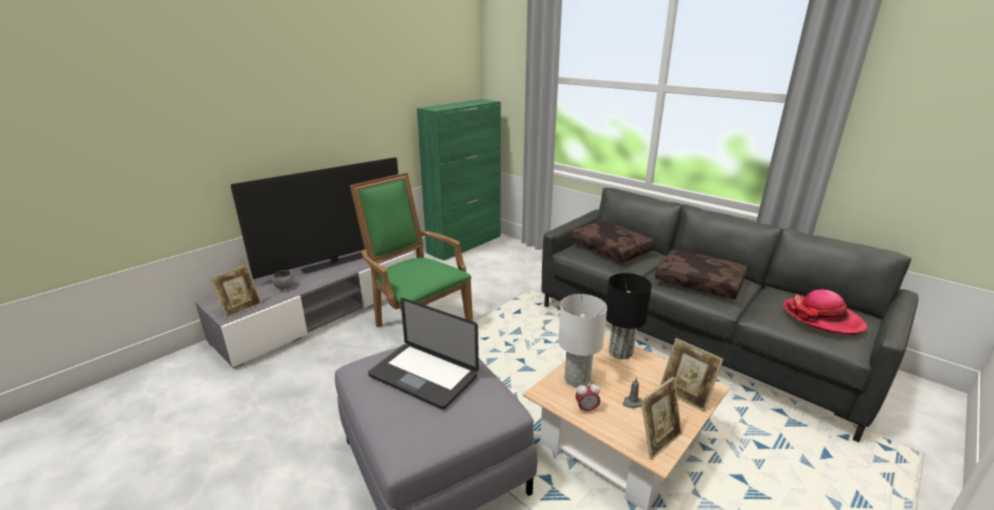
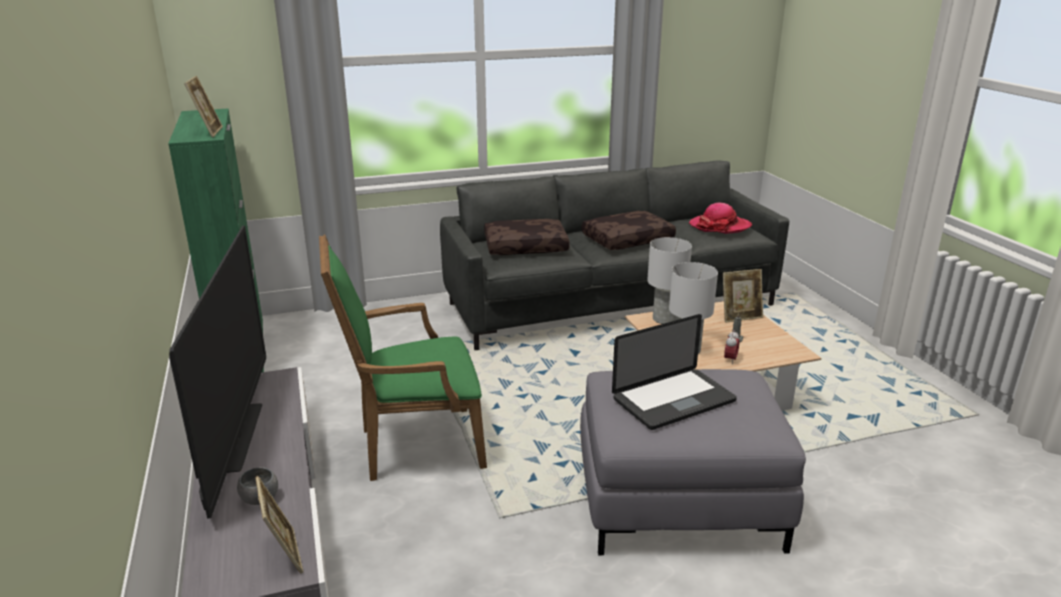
camera: 60 degrees left, 0 degrees up
(621, 352) = (665, 319): black table lamp -> white table lamp
(658, 440) = (783, 345): picture frame -> picture frame (209, 132)

